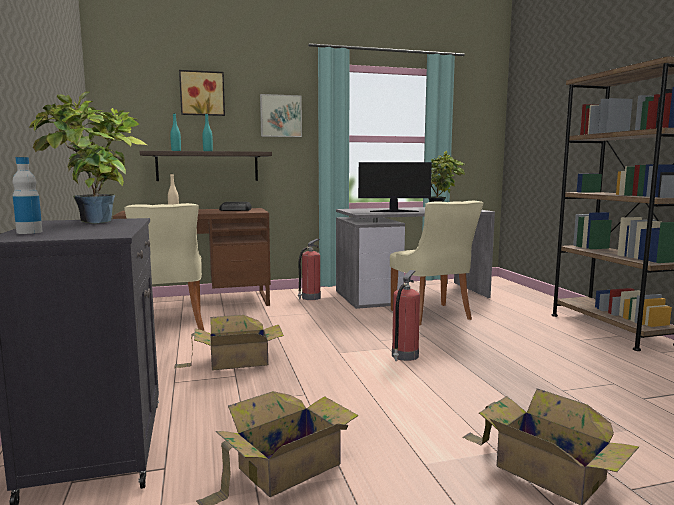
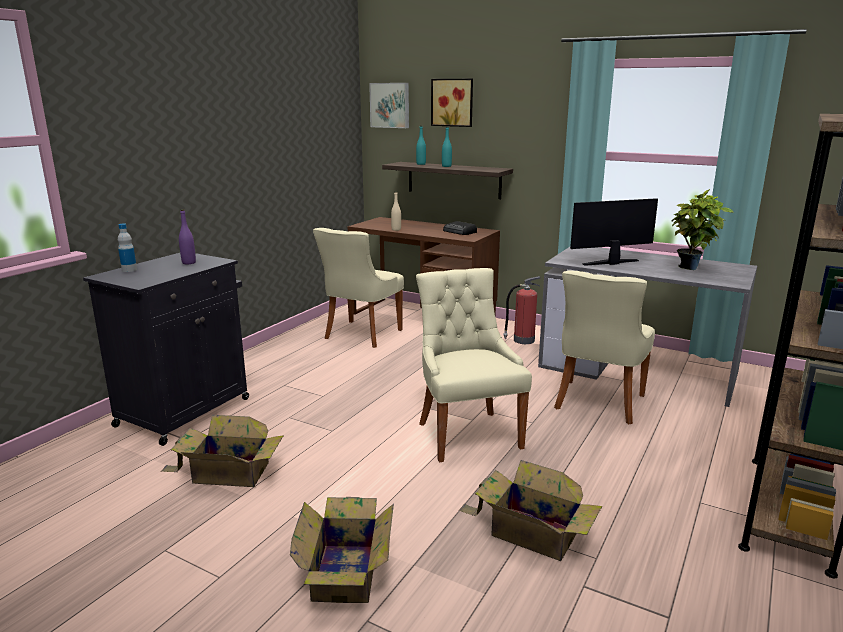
camera: 45 degrees right, 10 degrees up
(95, 223) = (189, 263): potted plant -> purple bottle
(236, 361) = (345, 383): cardboard box -> cardboard box (531, 532)
(280, 116) = (530, 127): picture -> picture (390, 105)
(393, 211) = (611, 263): monitor -> monitor turned 120 degrees clockwise
(404, 356) = (467, 433): fire extinguisher -> beige chair

